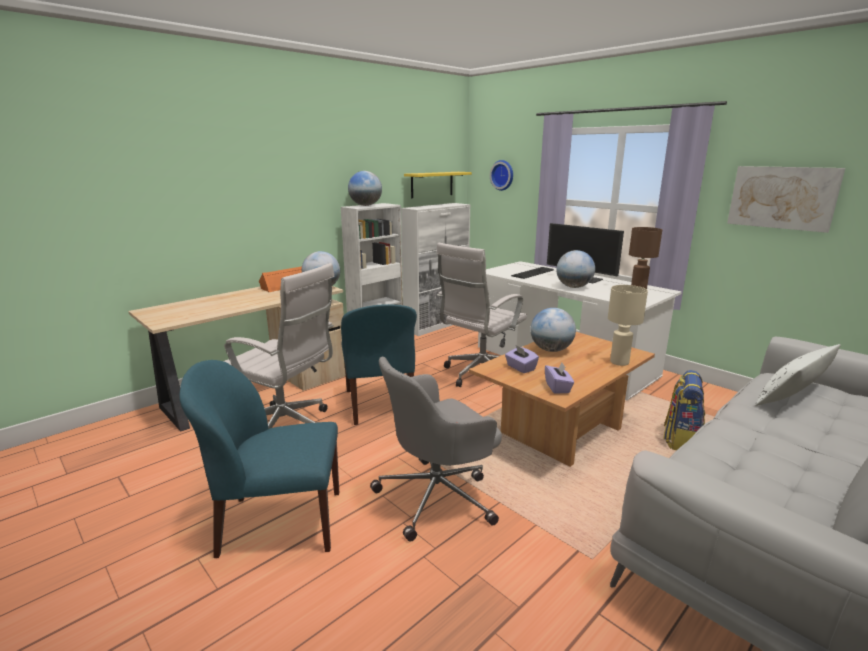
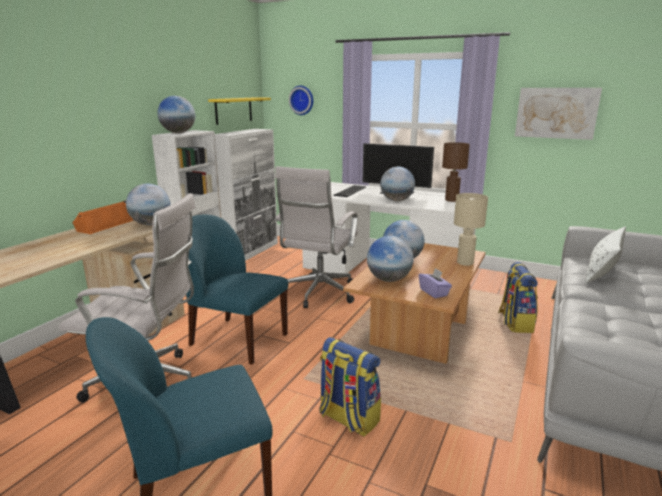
camera: 20 degrees left, 0 degrees up
(379, 405) = (237, 339): blue chair -> blue chair turned 150 degrees clockwise
(438, 496) = (348, 418): grey office chair -> backpack
(520, 368) = (389, 280): purple tissue box -> globe

